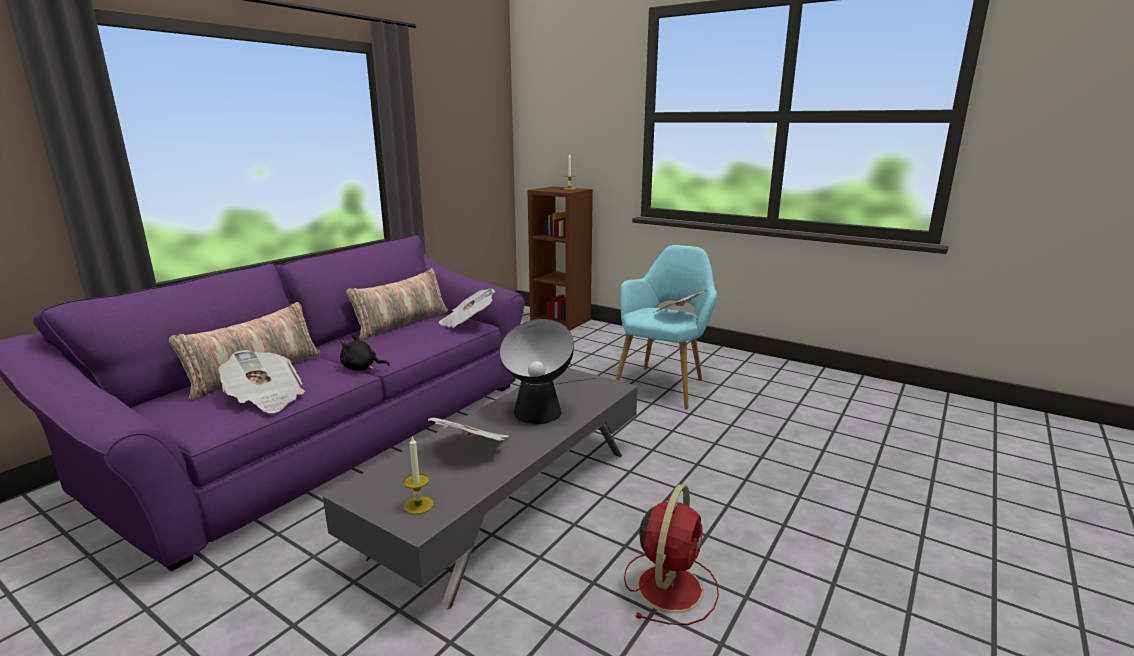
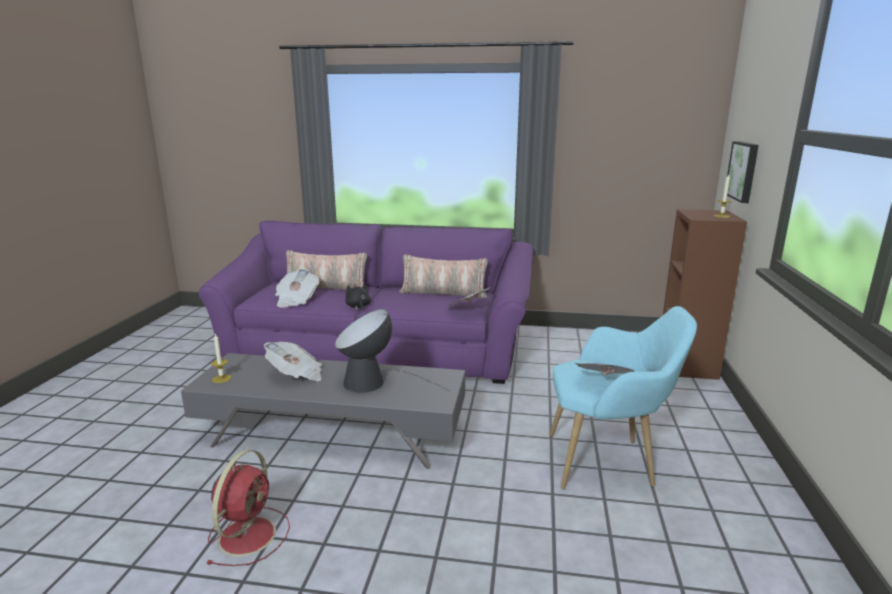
camera: 65 degrees right, 0 degrees up
(566, 151) = (744, 171): none -> picture
(670, 586) = (249, 534): red fan -> red fan turned 75 degrees counterclockwise

